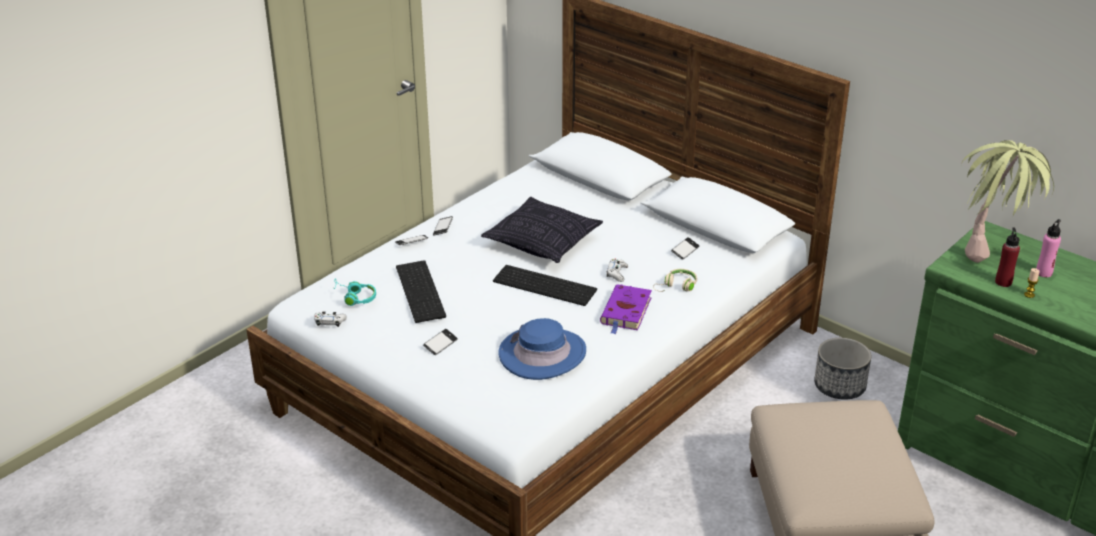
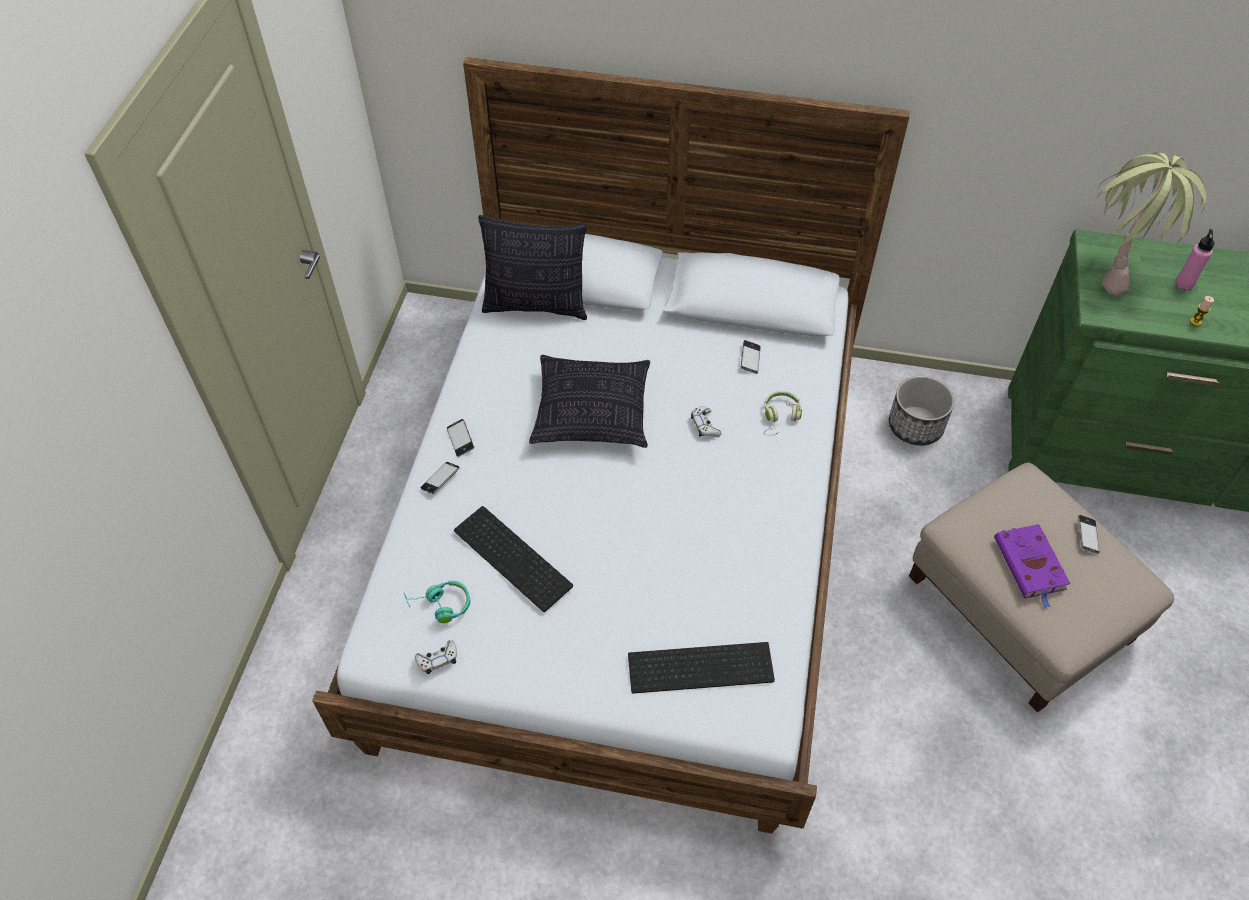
camera: 30 degrees left, 20 degrees up
(440, 344) = (594, 630): phone -> phone (1087, 536)
(542, 354) = (716, 588): blue hat -> none
(546, 285) = (644, 479): keyboard -> keyboard (701, 665)
(558, 179) = (536, 305): none -> pillow
(626, 312) = (757, 481): purple book -> purple book (1031, 566)
(1003, 282) = (1161, 314): red bottle -> none

